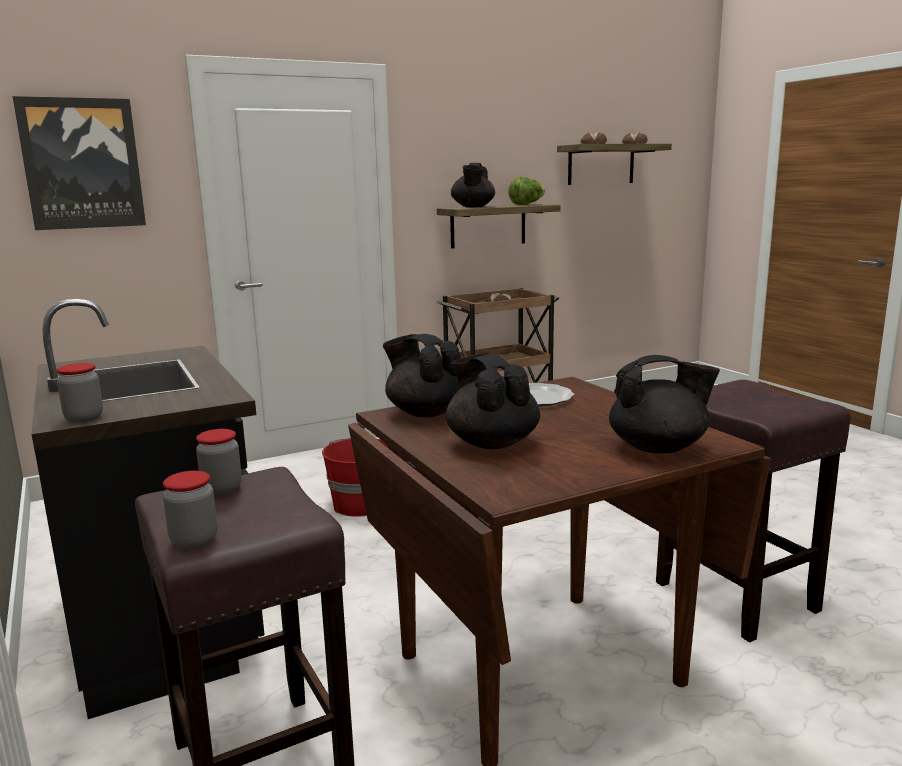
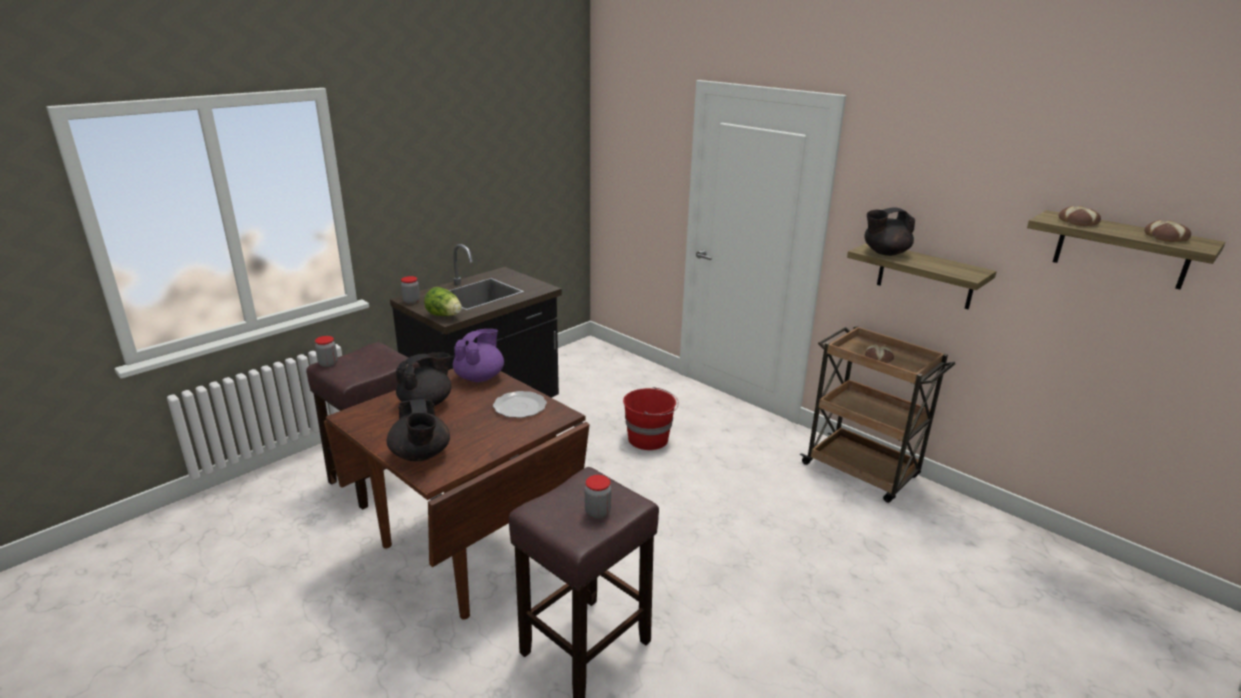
camera: 70 degrees right, 10 degrees up
(82, 164) = (635, 148): picture -> none
(222, 488) = (384, 355): jar -> jar (597, 512)
(426, 412) = (480, 377): black teapot -> purple teapot
(526, 204) = (961, 268): lettuce -> lettuce (445, 315)

